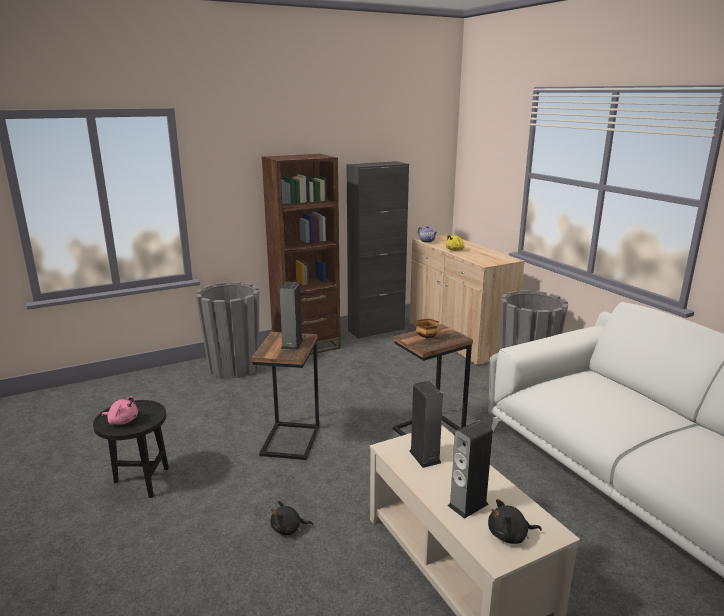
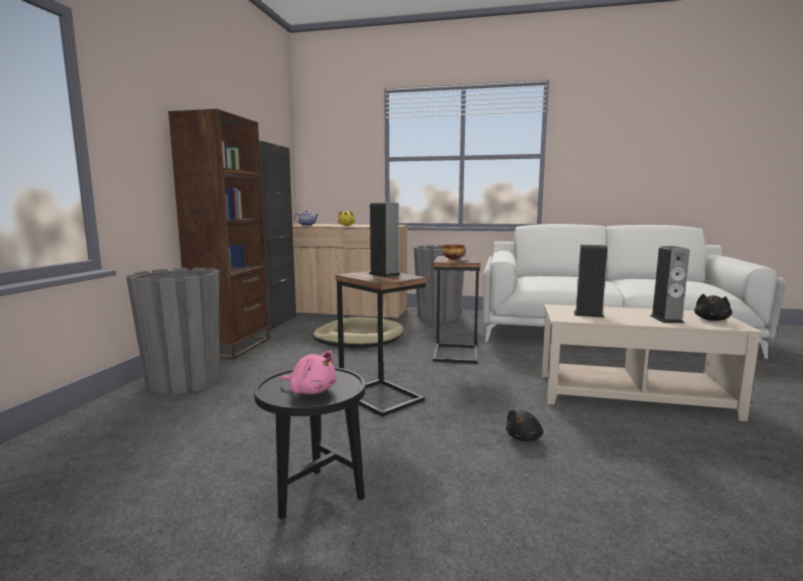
camera: 50 degrees left, 10 degrees down
(122, 421) = (311, 391): pink plush toy -> pink plush toy turned 60 degrees clockwise
(398, 375) = (358, 337): none -> beige dog bed

